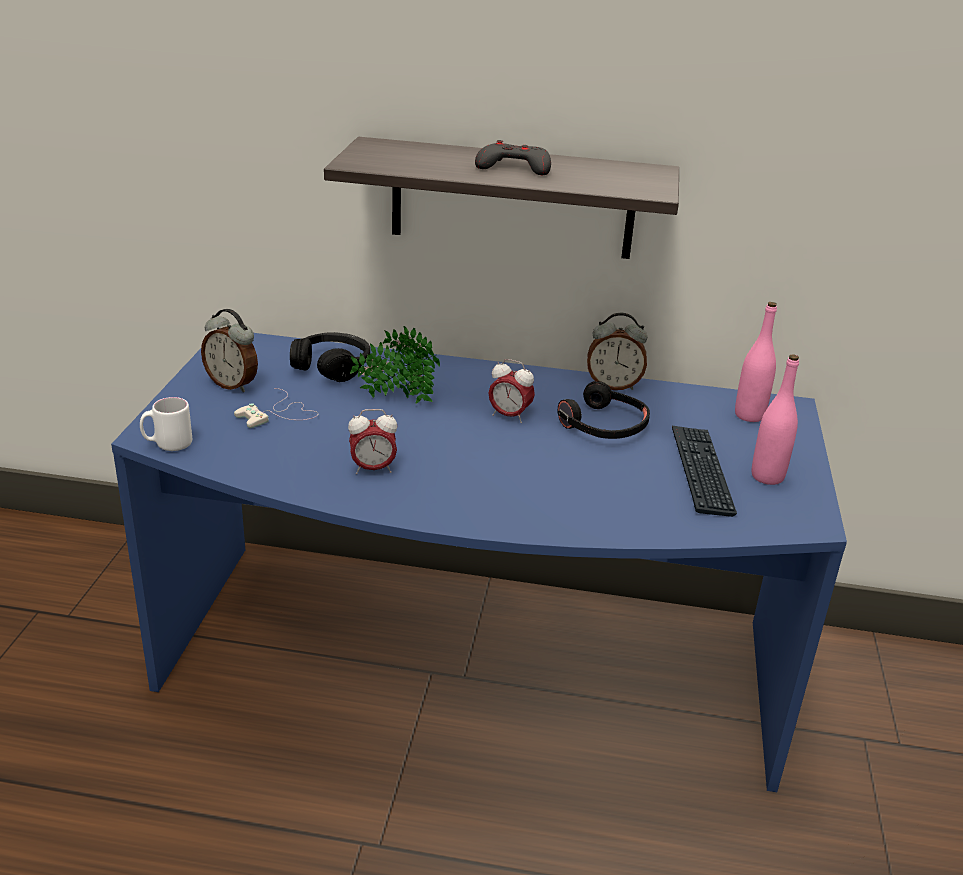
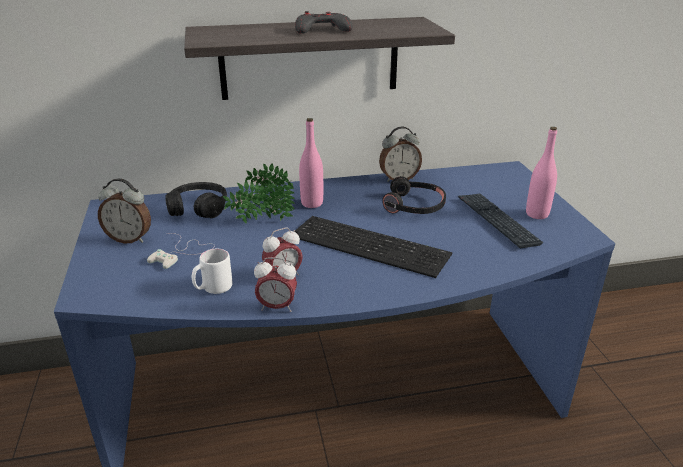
camera: 20 degrees left, 0 degrees up
(167, 444) = (105, 299): white mug -> white mug (213, 289)
(504, 458) = (369, 243): none -> keyboard
(509, 416) = (349, 214): alarm clock -> alarm clock (277, 307)
(749, 415) = (493, 179): pink bottle -> pink bottle (312, 203)

